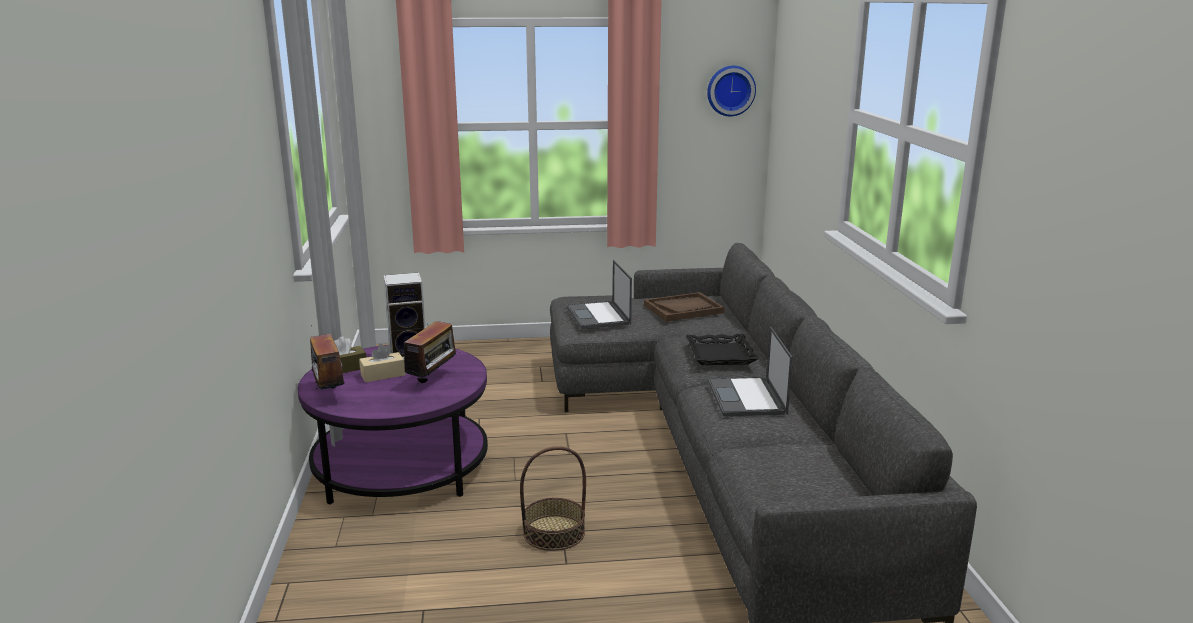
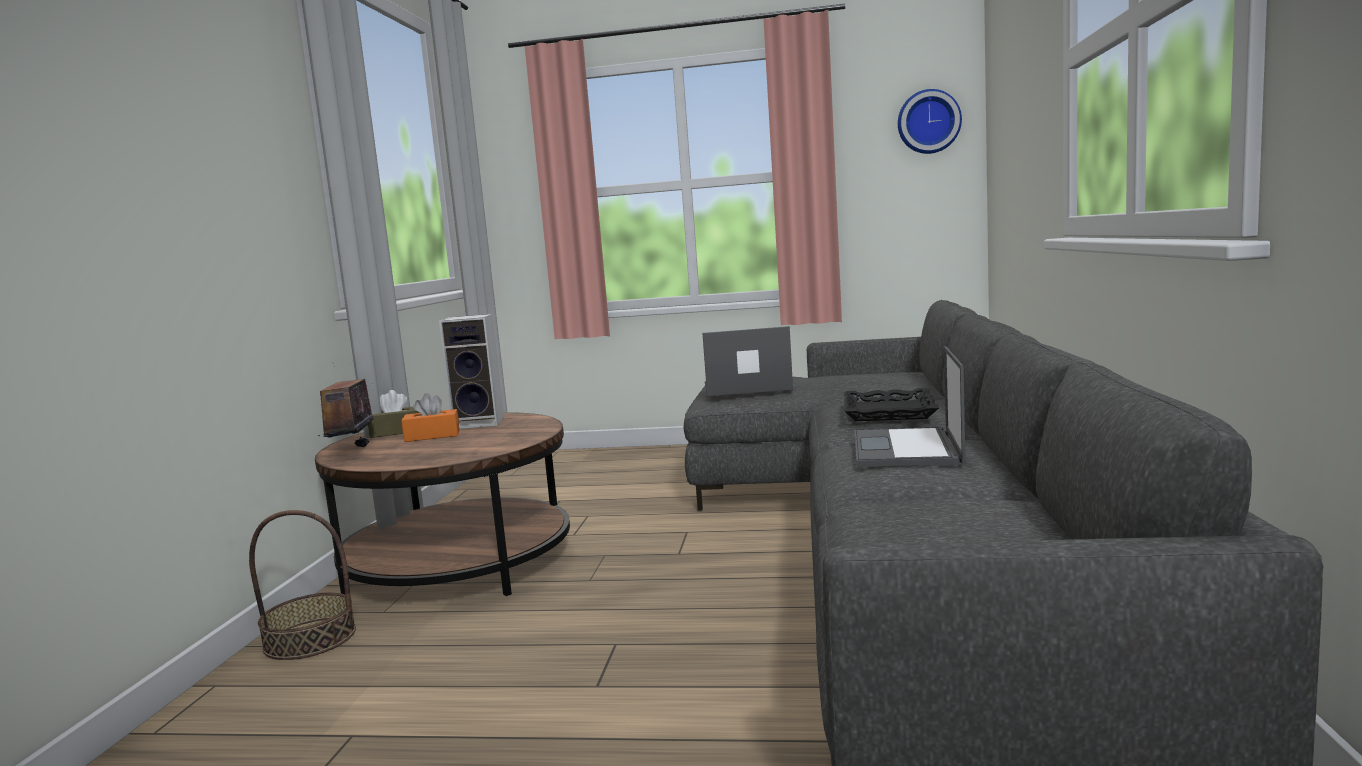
camera: 15 degrees right, 10 degrees down
(383, 375) = (432, 436): beige tissue box -> orange tissue box
(401, 467) = (459, 562): purple coffee table -> brown coffee table
(433, 380) = (486, 438): radio -> none
(554, 533) = (603, 644): basket -> basket (310, 639)
(599, 316) = (746, 388): laptop -> laptop turned 90 degrees clockwise
(683, 309) = (861, 379): brown tray -> none

